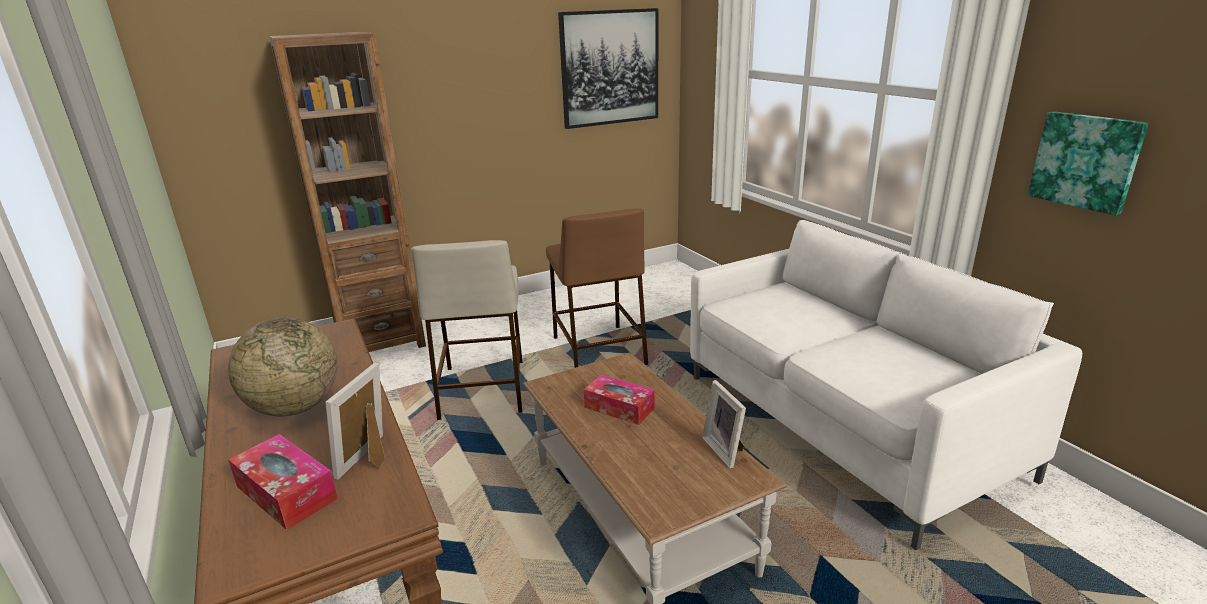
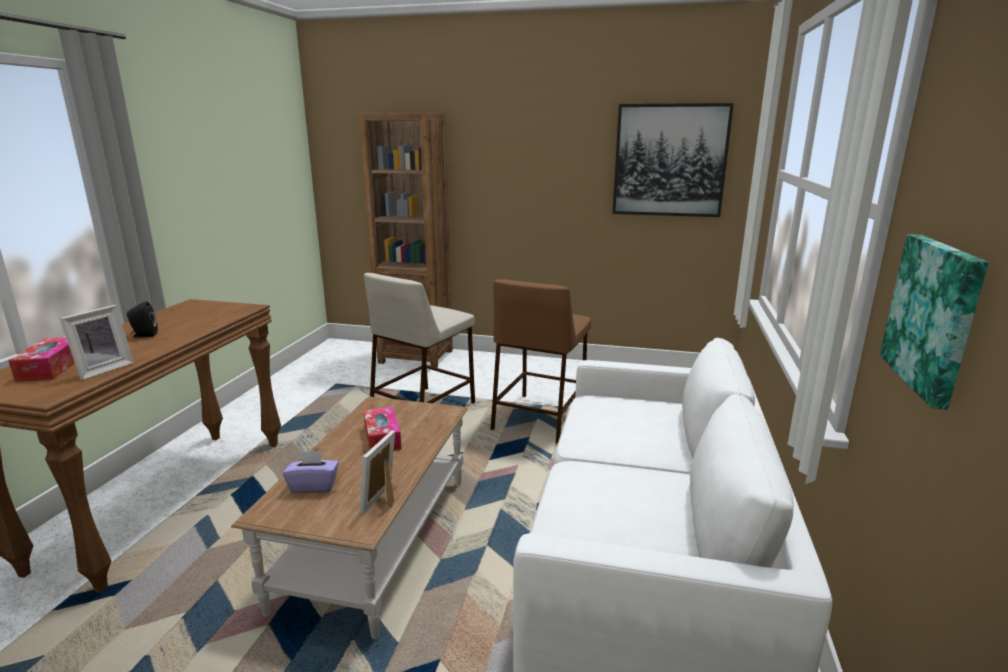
camera: 40 degrees right, 5 degrees down
(295, 407) = (144, 335): globe -> black speaker
(371, 458) = (102, 369): picture frame -> picture frame turned 150 degrees clockwise
(650, 473) = (314, 486): none -> purple tissue box

